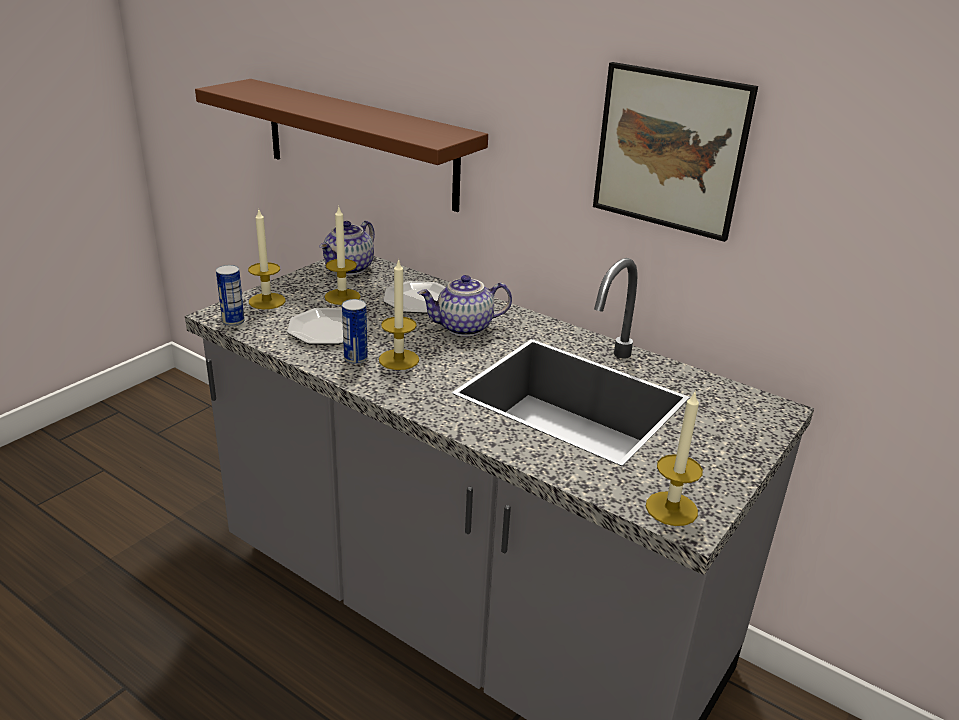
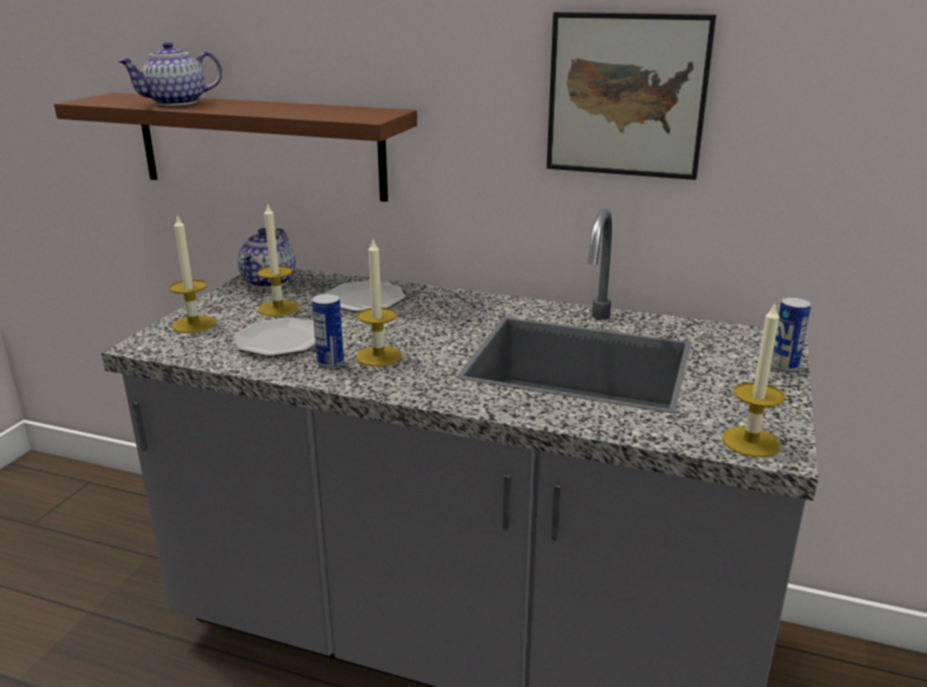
camera: 15 degrees left, 5 degrees down
(233, 321) = (165, 349): can -> can (784, 367)
(464, 328) = (429, 317): teapot -> teapot (176, 103)

